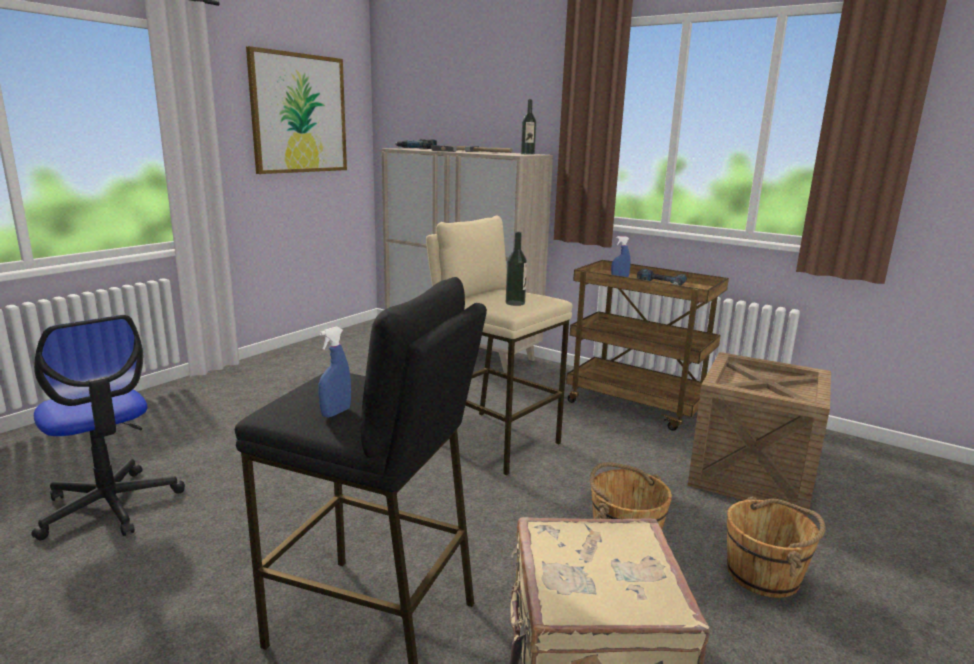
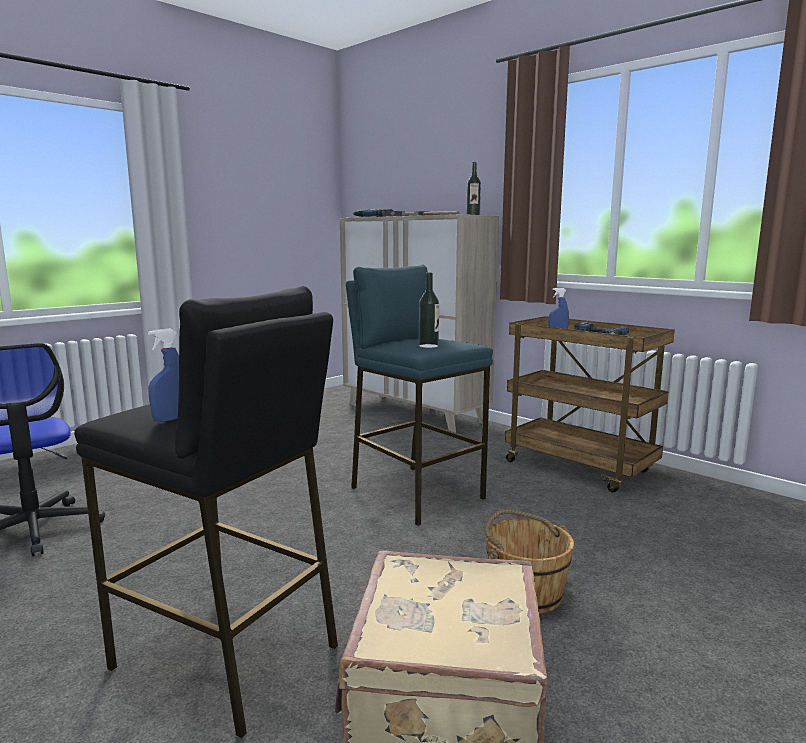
camera: 10 degrees right, 5 degrees down
(299, 114) = (267, 189): picture -> none
(493, 440) = (416, 492): beige stool -> blue stool
(751, 475) = (692, 540): crate -> none
(764, 574) = (679, 644): brown bucket -> none

